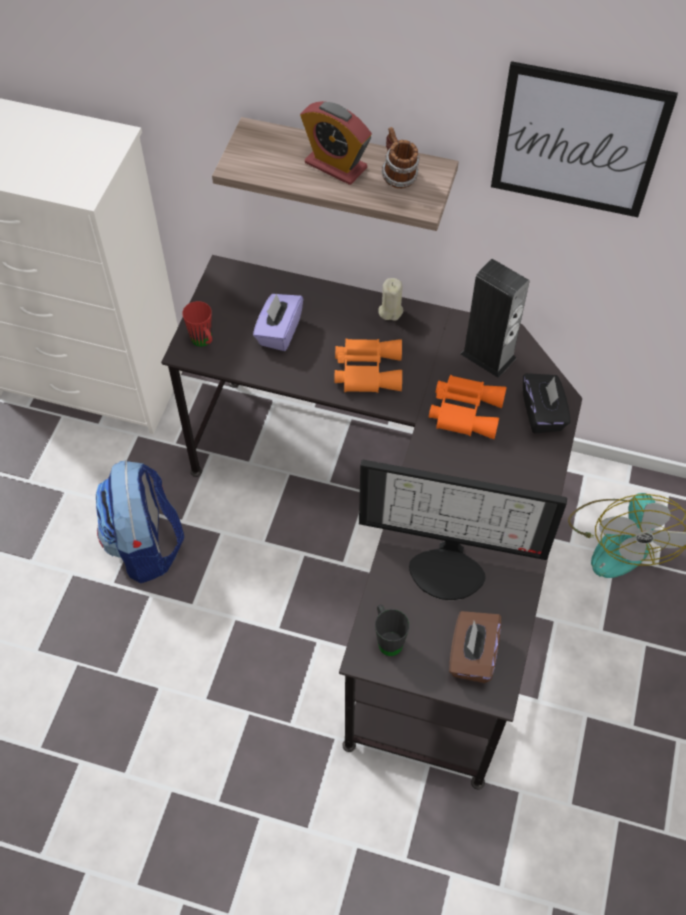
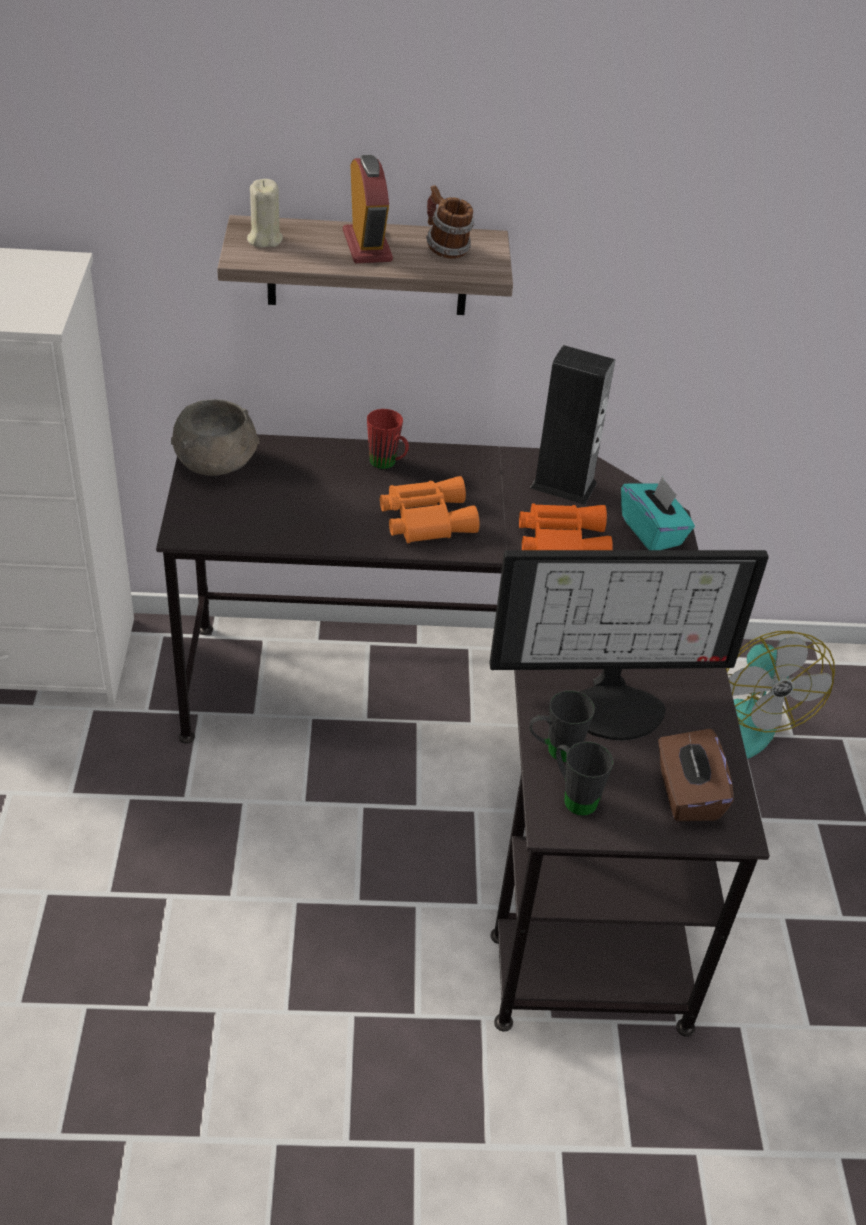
camera: 20 degrees left, 15 degrees down
(146, 545) = (144, 837): backpack -> none
(204, 342) = (206, 519): red mug -> red mug (388, 464)
(228, 291) = (217, 463): none -> grey bowl
(279, 332) = (299, 496): purple tissue box -> none
(335, 165) = (367, 246): alarm clock -> alarm clock turned 120 degrees counterclockwise
(388, 597) = (554, 750): none -> black mug
(390, 311) = (428, 457): beige candle -> beige candle (264, 239)
(542, 413) = (652, 532): black tissue box -> turquoise tissue box
(578, 141) = (650, 178): picture -> none

